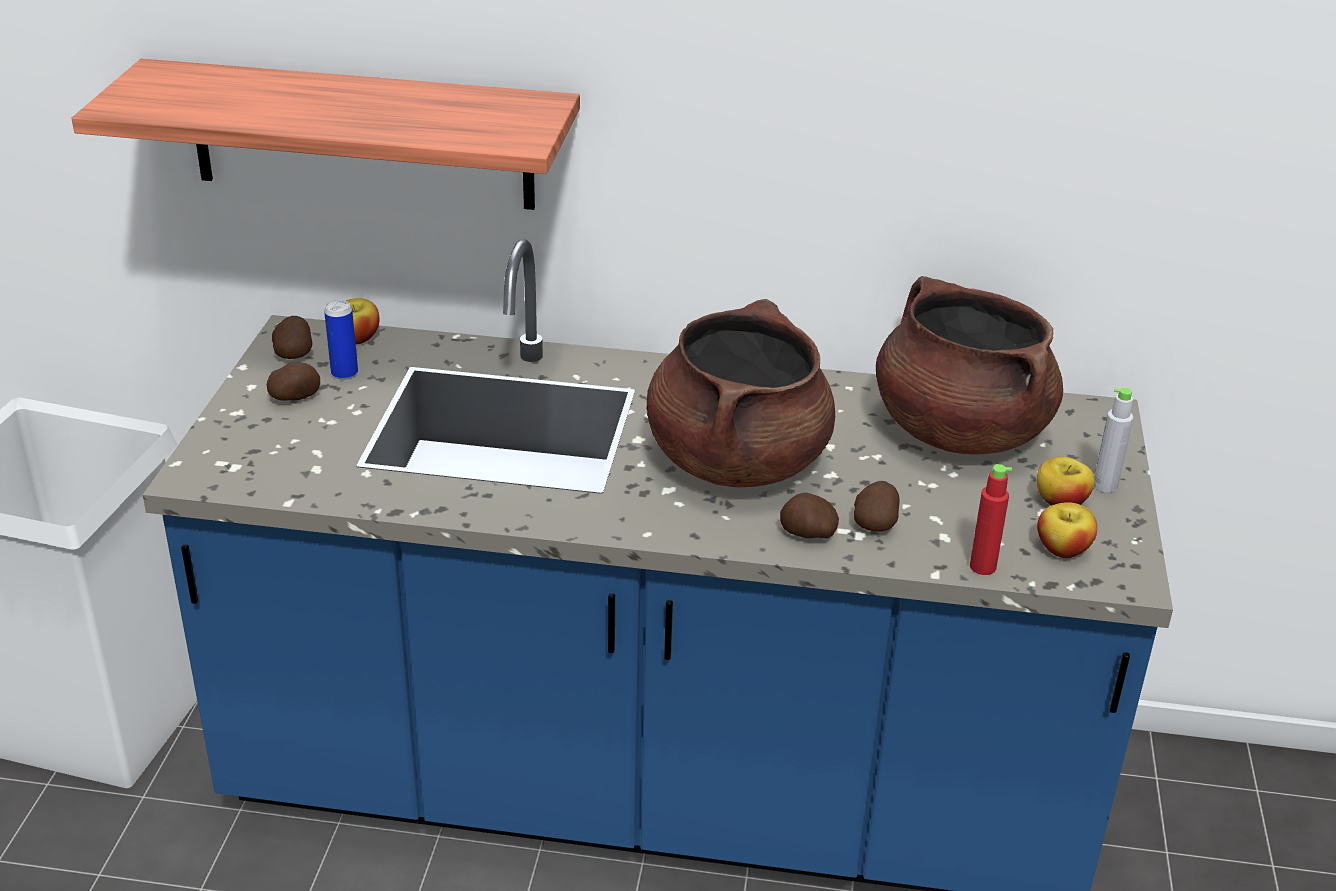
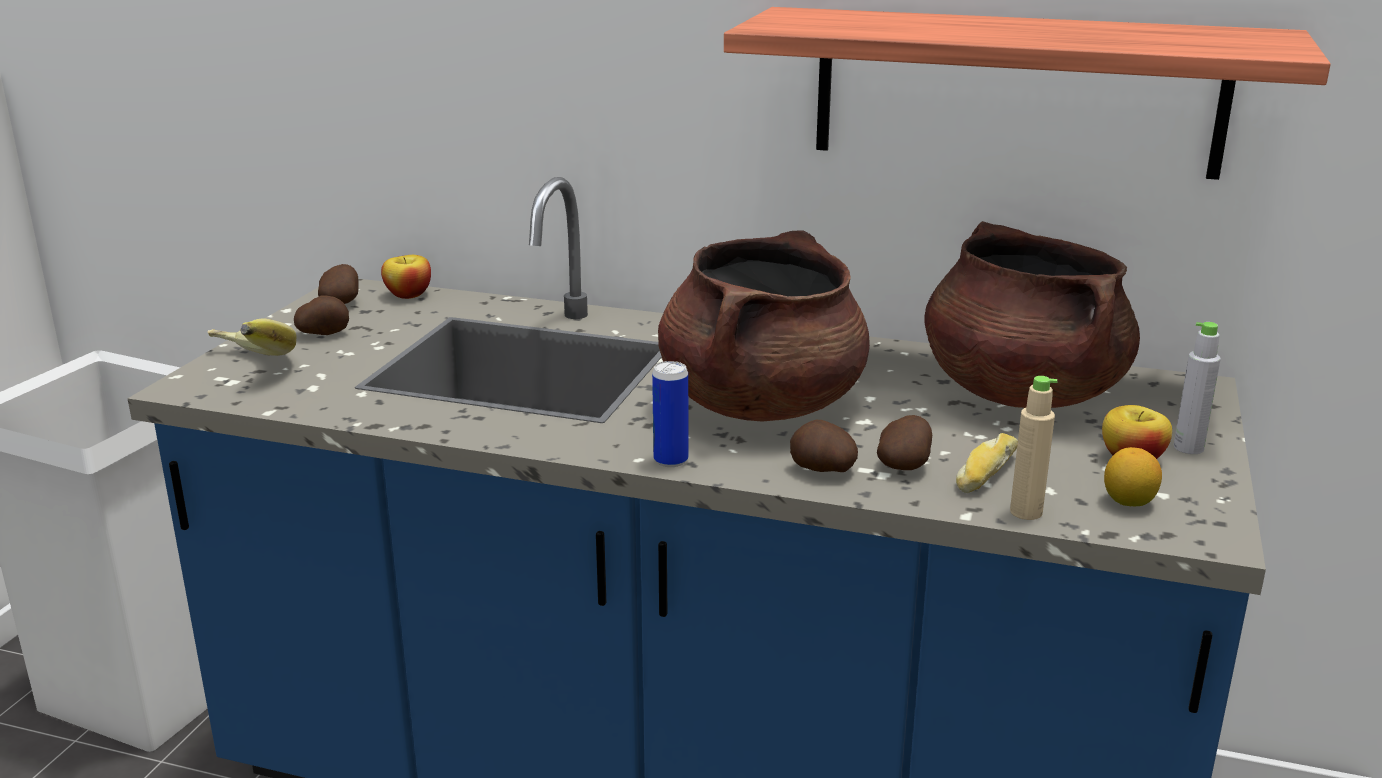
camera: 10 degrees right, 10 degrees down
(240, 446) = (247, 367): none -> banana
(344, 373) = (382, 319): can -> can (670, 460)
(362, 135) = (421, 85): shelf -> shelf (1016, 91)
(943, 527) = (985, 473): none -> bread
(982, 567) = (1026, 512): red bottle -> beige bottle
(1063, 549) = (1129, 502): apple -> lemon

